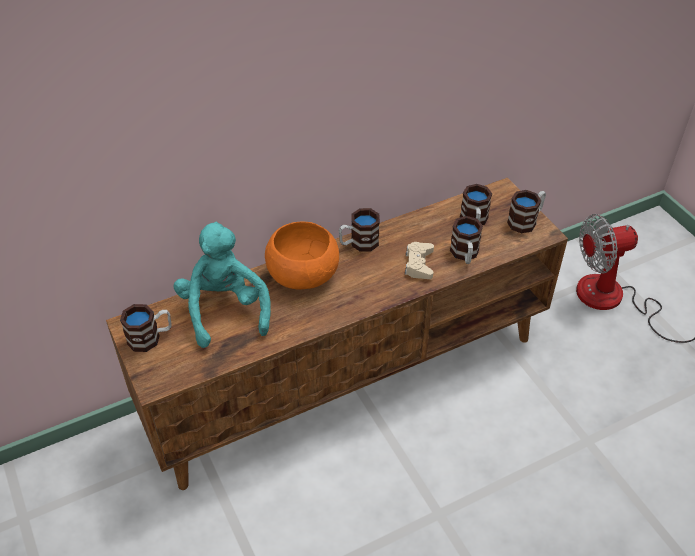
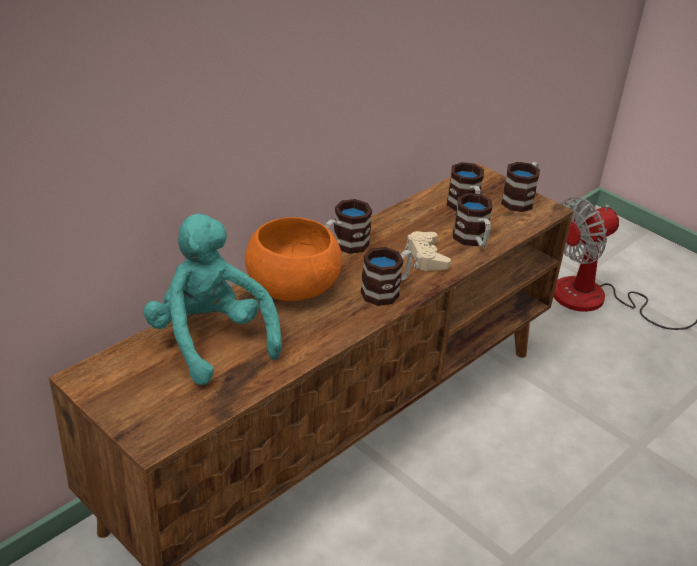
camera: 20 degrees left, 10 degrees down
(150, 337) = (122, 387): mug -> mug (386, 290)

